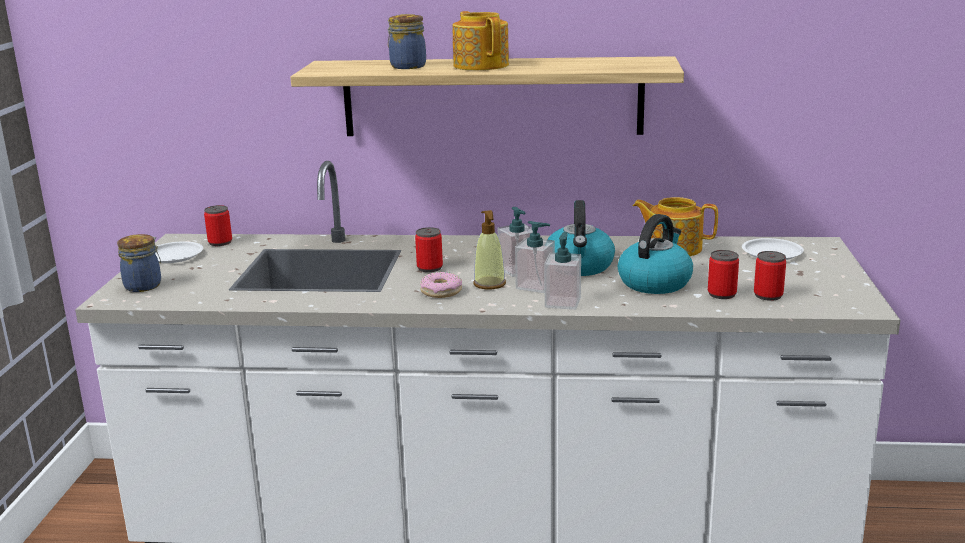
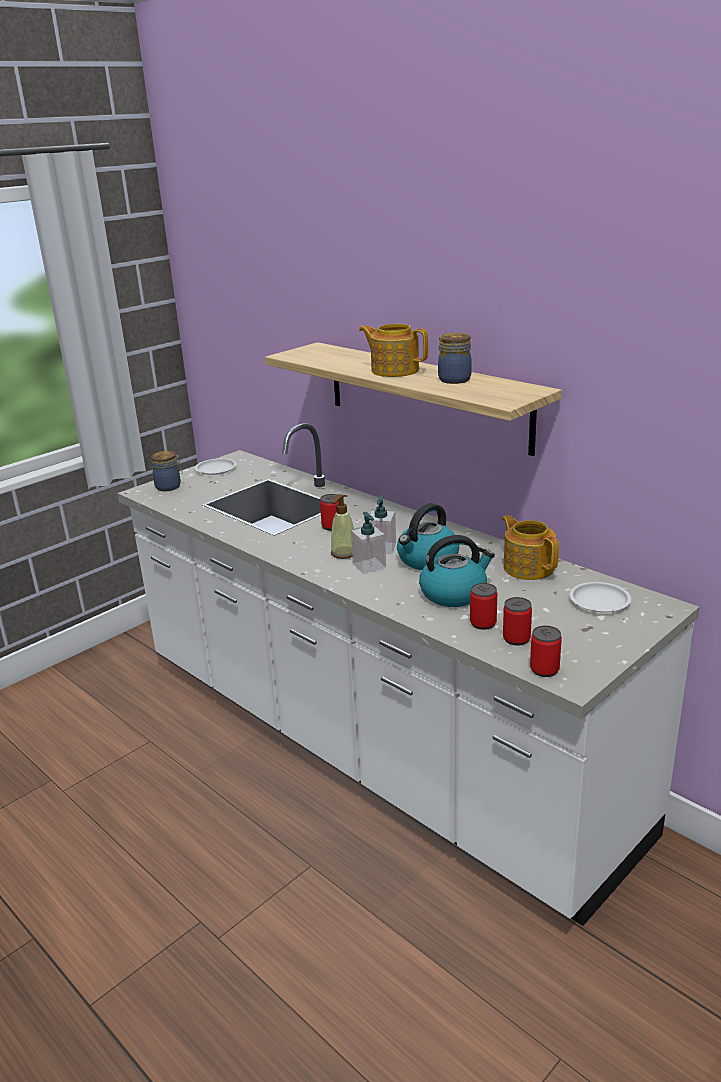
camera: 40 degrees right, 5 degrees up
(220, 242) = (254, 466): can -> can (544, 669)
(406, 66) = (348, 361): jar -> jar (454, 379)
(441, 291) = (306, 548): donut -> none
(481, 65) = (394, 370): teapot -> teapot turned 75 degrees counterclockwise
(562, 302) = (361, 586): soap dispenser -> none

